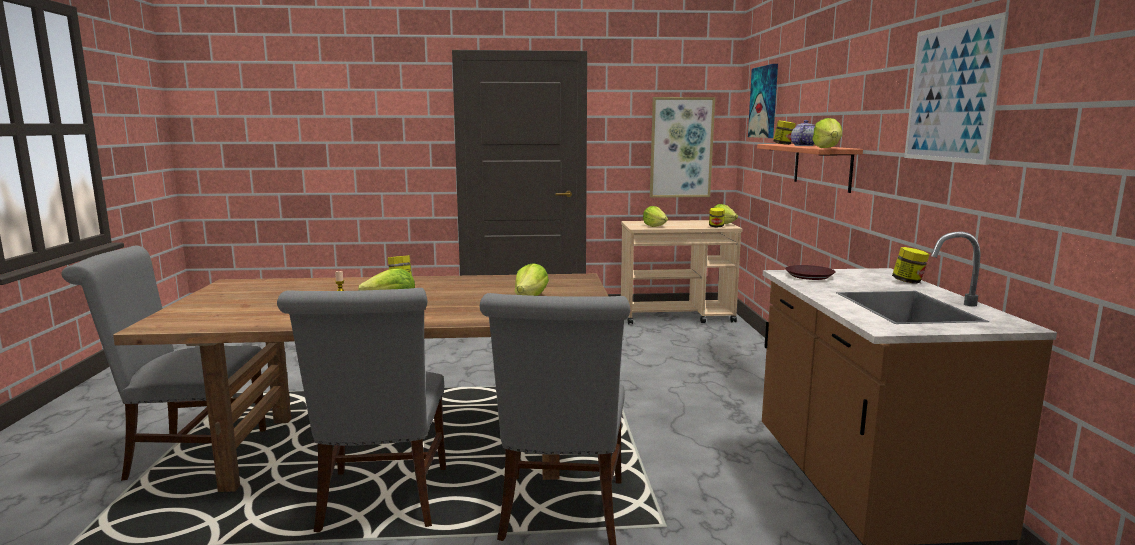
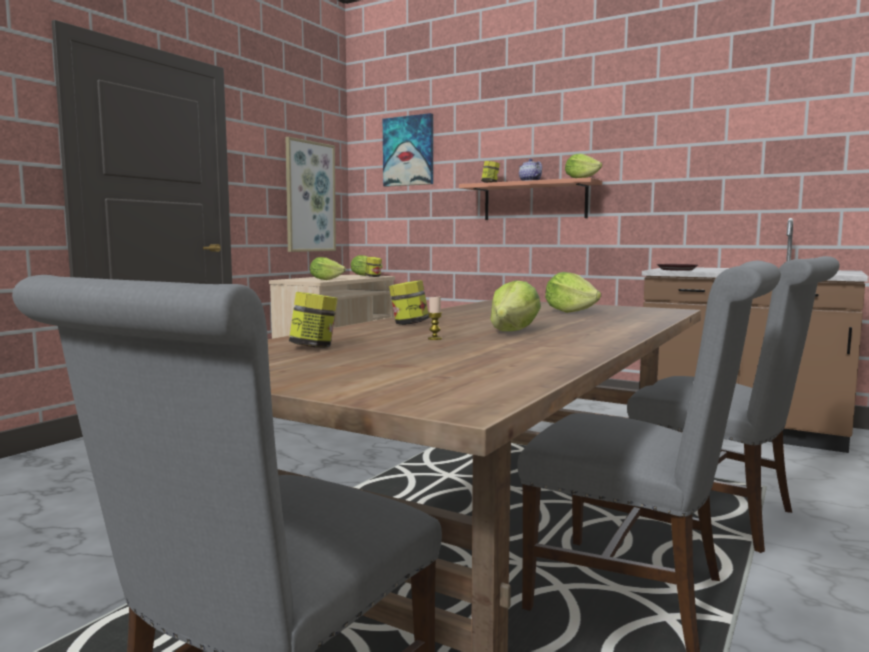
camera: 55 degrees left, 5 degrees down
(908, 282) = (715, 268): jar -> jar (314, 347)
(951, 93) = (718, 131): picture -> none

